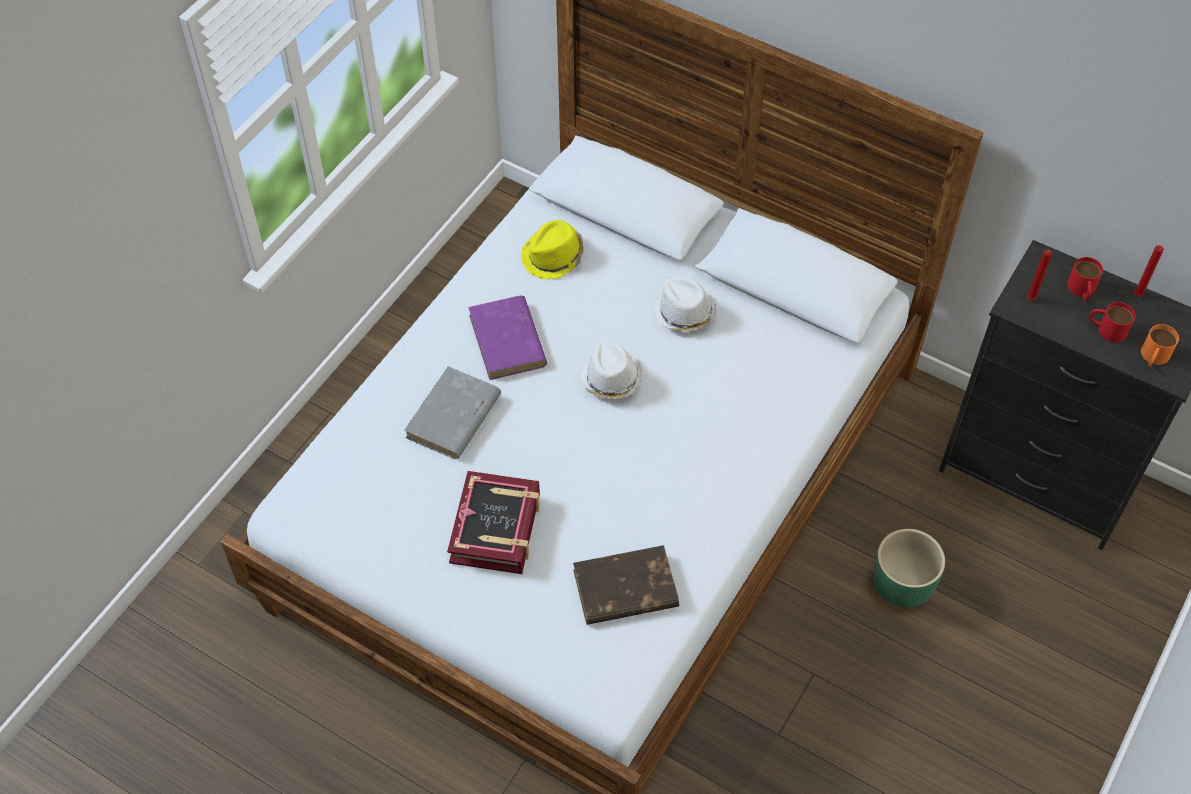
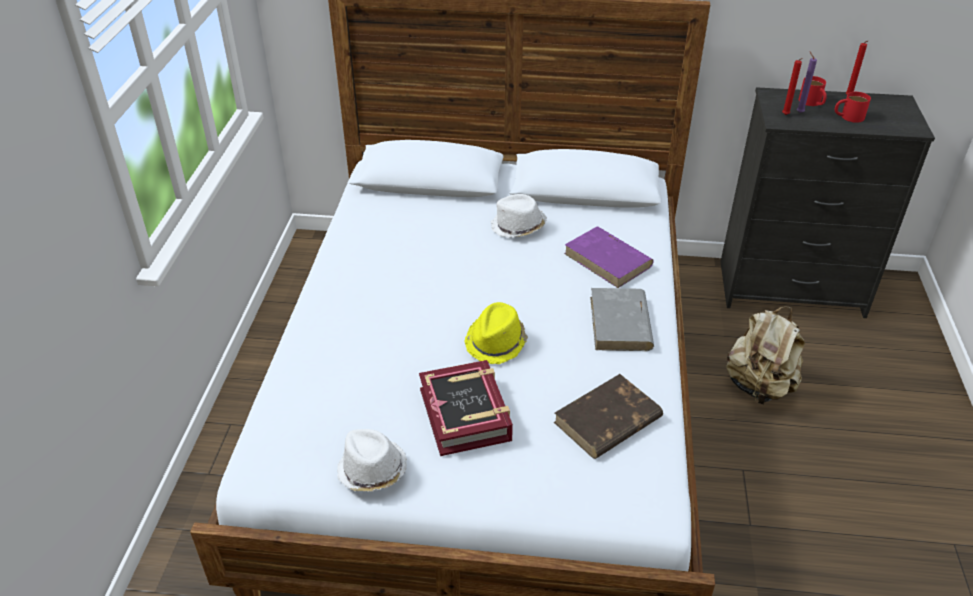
camera: 25 degrees left, 15 degrees down
(453, 417) = (376, 346): grey book -> grey book (620, 324)
(508, 341) = (390, 282): purple book -> purple book (608, 260)
(553, 257) = (392, 221): yellow hat -> yellow hat (496, 342)
(611, 379) = (491, 282): white hat -> white hat (372, 470)
(902, 586) = (759, 386): green planter -> beige backpack
(1051, 300) = (799, 112): none -> purple candle
(1153, 357) = (891, 123): orange mug -> none

